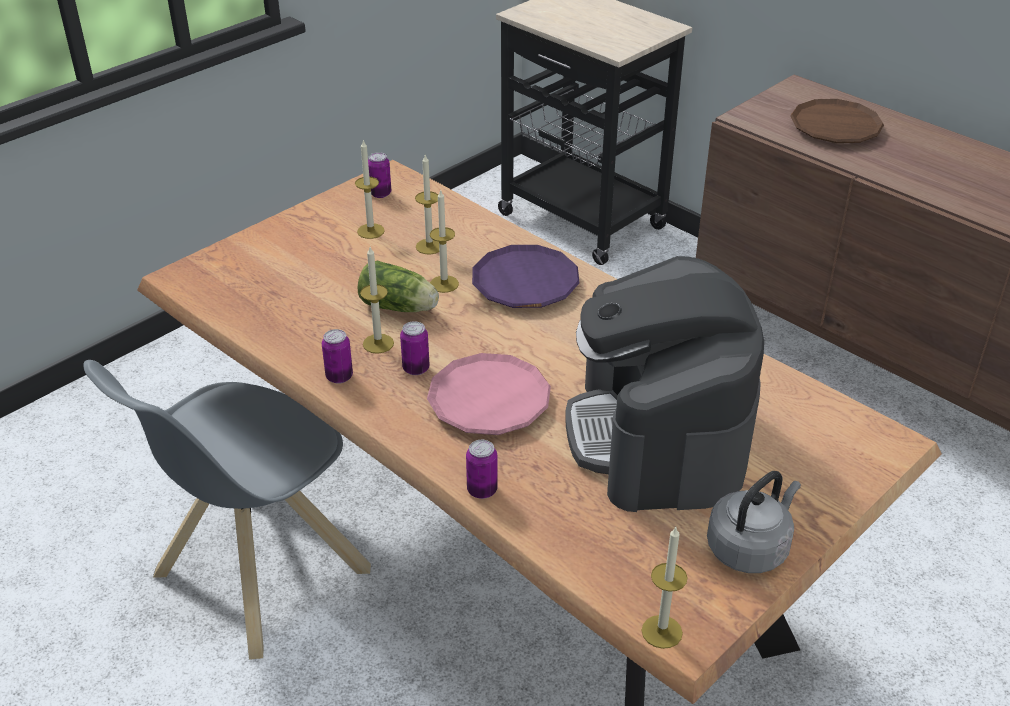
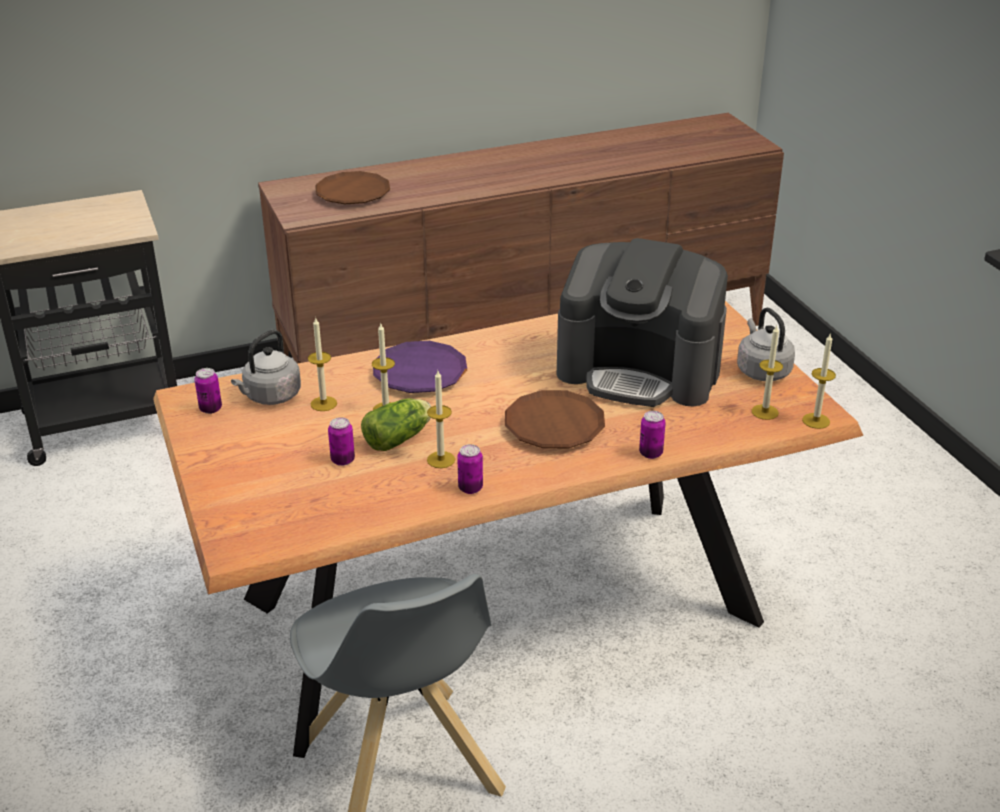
camera: 65 degrees left, 5 degrees down
(370, 231) = (268, 427): candle -> candle (765, 412)
(416, 369) = (489, 449): can -> can (343, 460)
(420, 215) = (270, 397): none -> grey kettle
(489, 401) = (554, 426): pink plate -> brown plate

